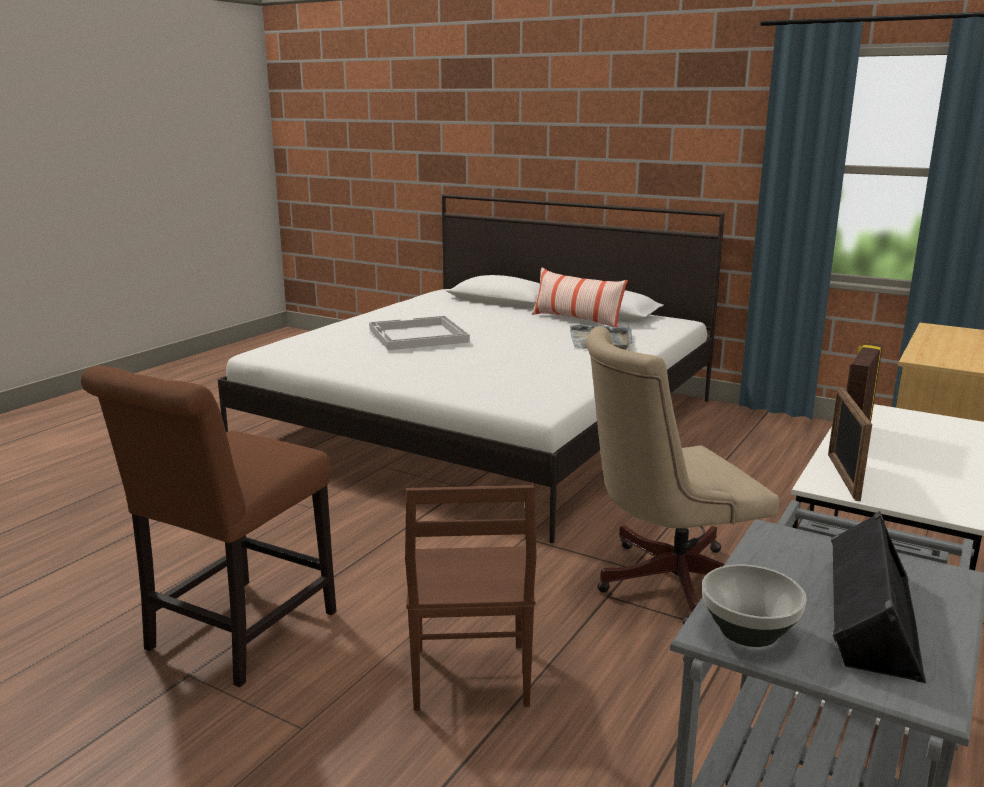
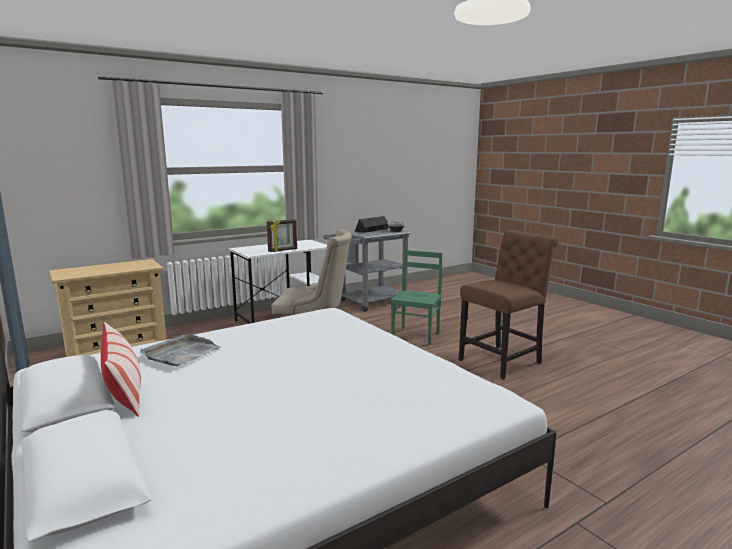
camera: 155 degrees left, 5 degrees down
(417, 336) = (330, 388): white tray -> none
(468, 678) = (416, 336): brown chair -> green chair
(843, 477) = (314, 246): picture frame -> none

